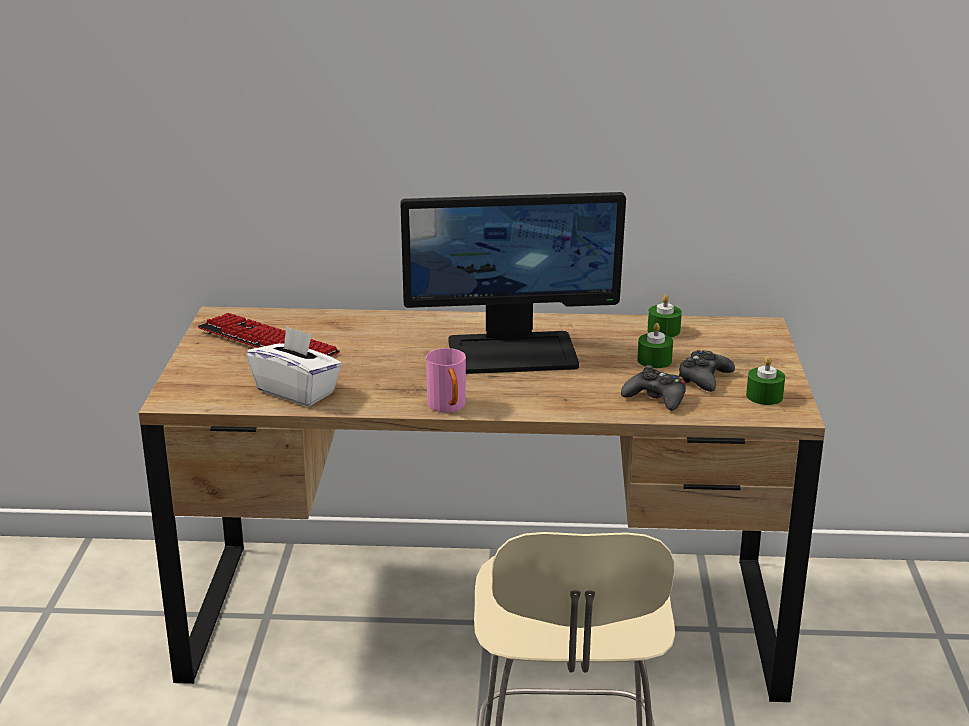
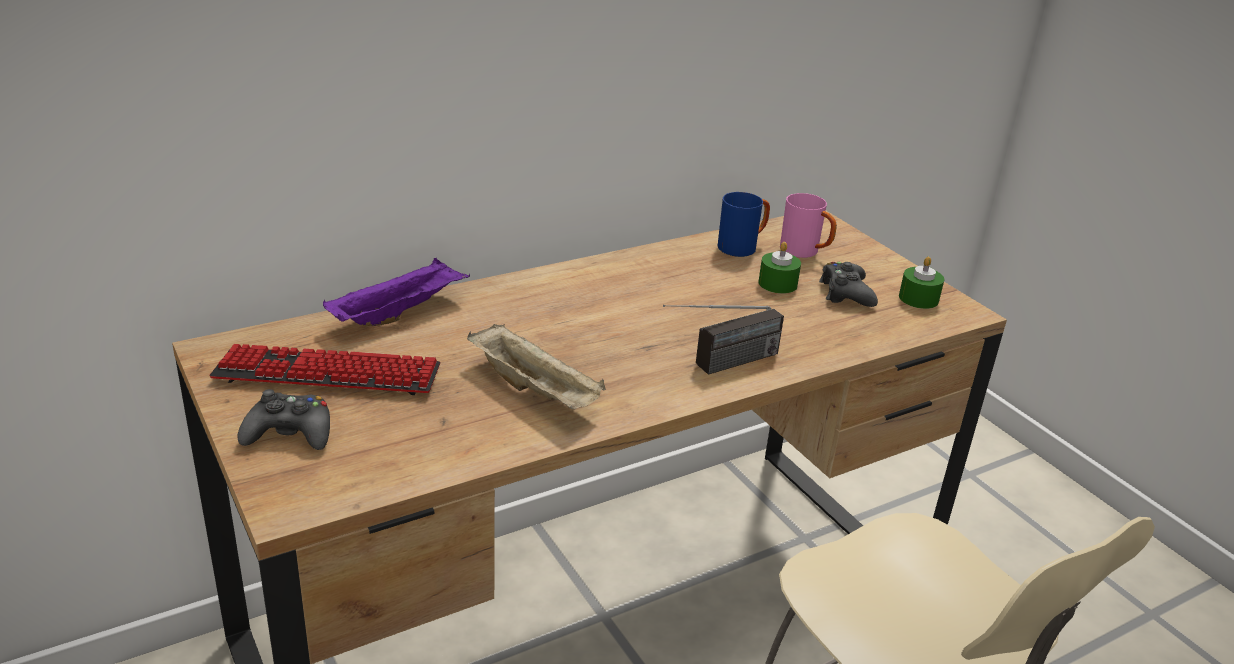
camera: 35 degrees left, 5 degrees up
(297, 391) = (448, 437): white tissue box -> none
(351, 319) = (399, 312): none -> purple tray
(382, 381) = (536, 390): none -> beige tray
(448, 408) = (653, 404): pink mug -> pink mug (805, 252)
(513, 352) = (632, 310): monitor -> none
(528, 398) = (719, 366): none -> radio
(656, 398) = (834, 328): black game controller -> black game controller (290, 433)
(663, 331) = (742, 247): green candle -> blue mug

